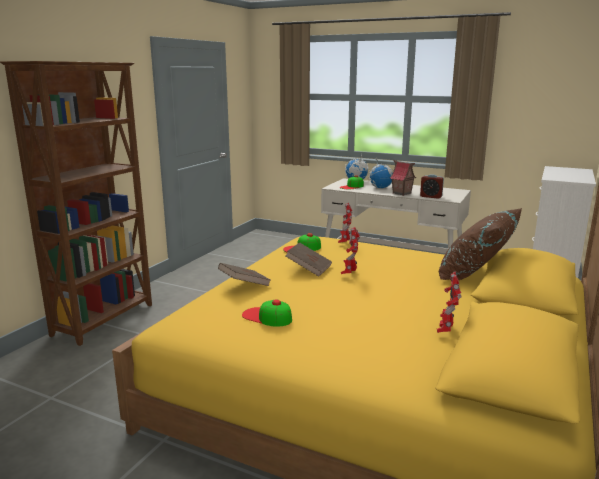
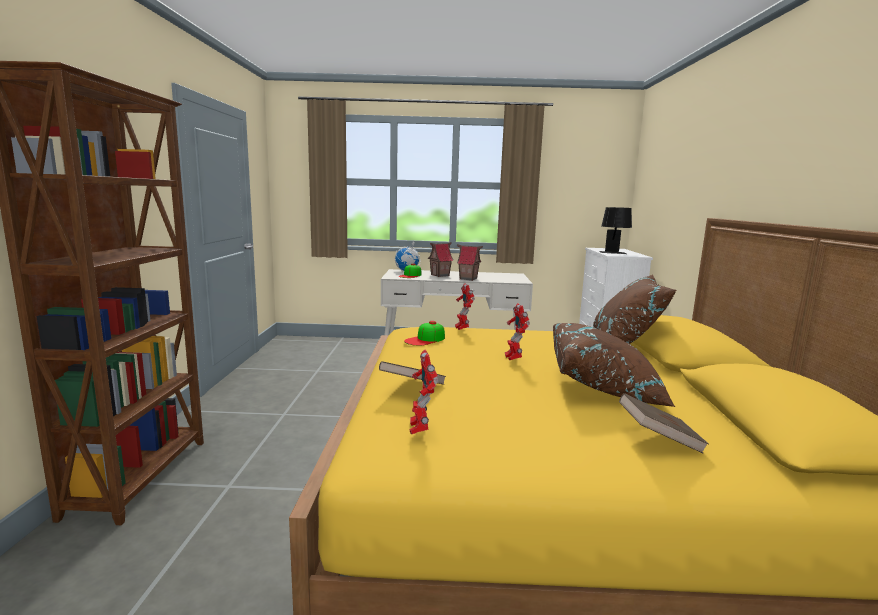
camera: 25 degrees left, 5 degrees down
(267, 317) = (492, 421): cap -> none
(309, 269) = (463, 359): brown book -> brown book (658, 439)
(380, 188) = (440, 275): globe -> toy house
(391, 307) = (604, 387): none -> brown pillow
(431, 196) = (499, 280): alarm clock -> none
(445, 330) = (687, 402): toy robot -> toy robot (420, 429)
(559, 175) = (613, 253): none -> black table lamp

